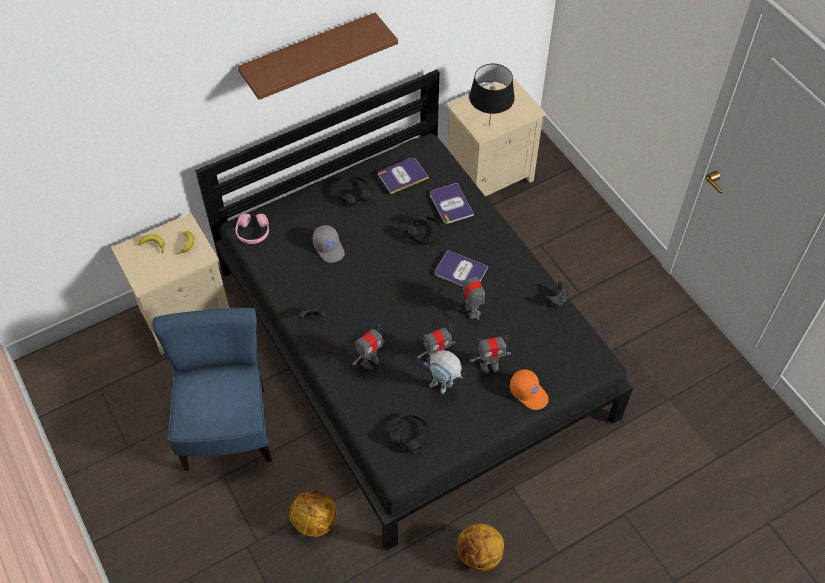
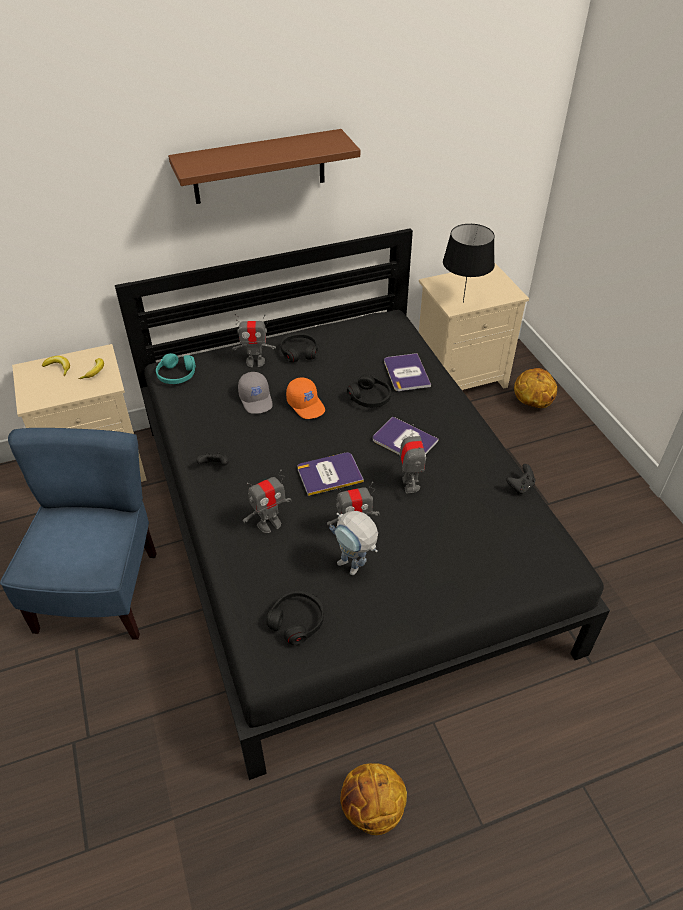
camera: 10 degrees right, 10 degrees down
(253, 232) = (176, 375): pink headphones -> turquoise headphones
(314, 521) = (167, 723): basketball -> basketball (531, 403)
(402, 176) = (357, 341): book -> book (329, 474)
(489, 366) = (420, 551): toy robot -> toy robot (255, 362)
(529, 392) = (467, 590): orange cap -> orange cap (306, 404)

